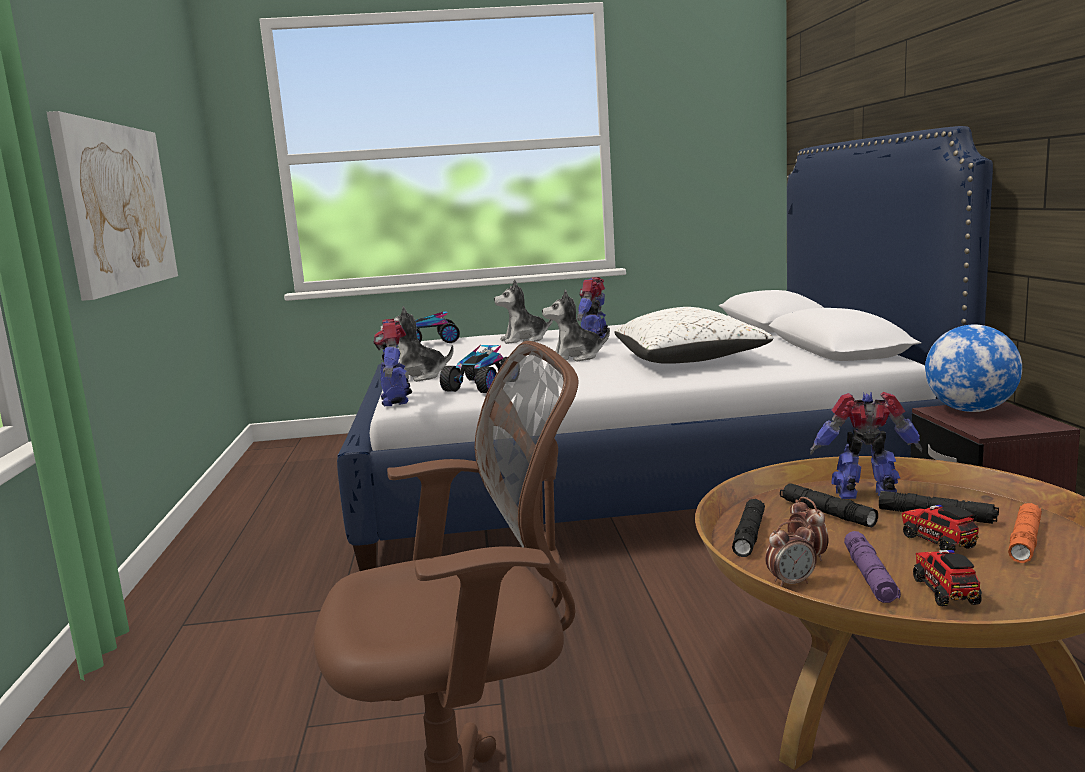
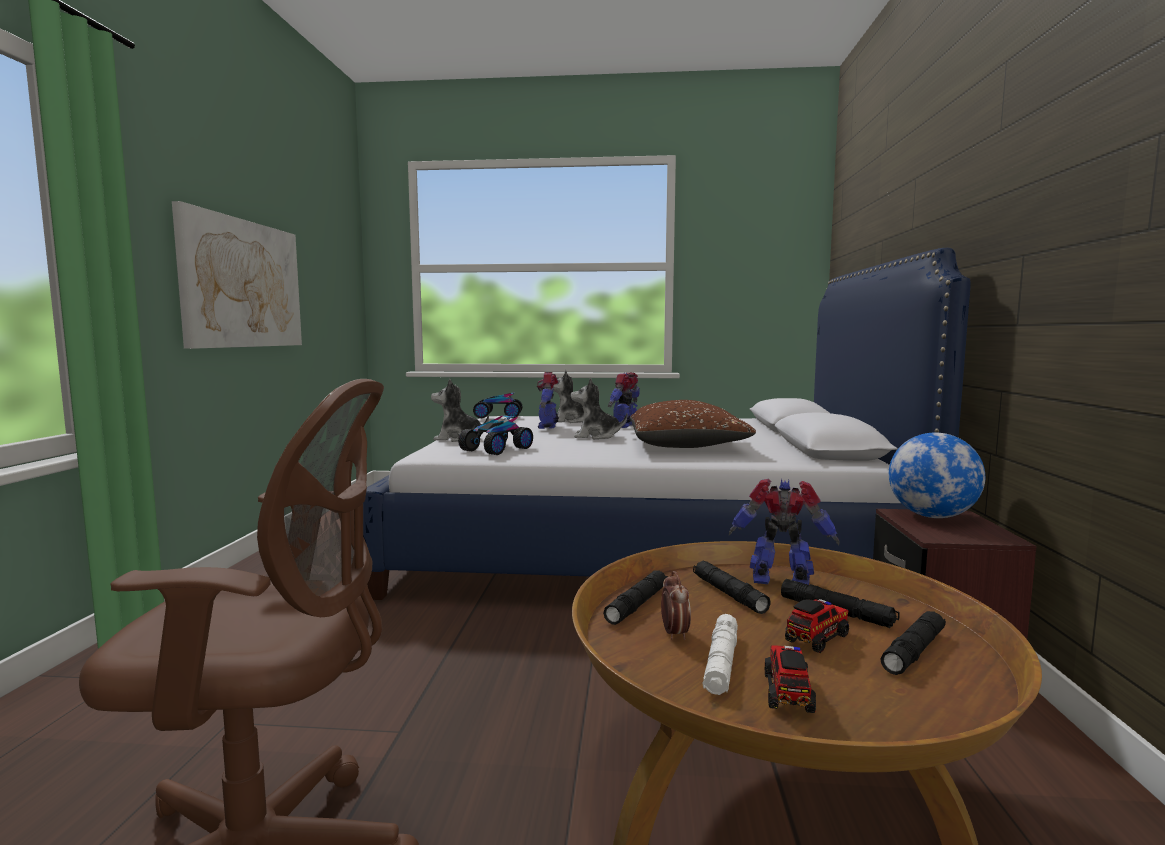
camera: 10 degrees right, 5 degrees down
(396, 400) = (419, 453): toy robot -> toy robot (548, 426)
(689, 360) = (687, 446): white pillow -> brown pillow
(791, 583) = (637, 657): alarm clock -> none
(870, 576) = (721, 663): purple flashlight -> white flashlight
(936, 542) = (818, 638): toy truck -> toy truck turned 60 degrees clockwise
(1025, 541) = (914, 651): orange flashlight -> black flashlight

